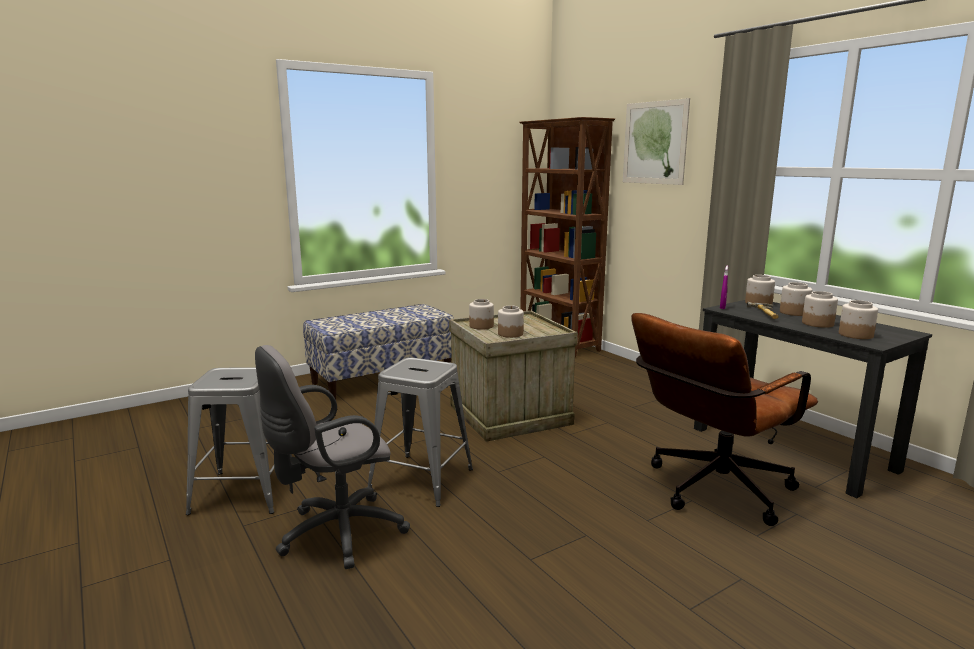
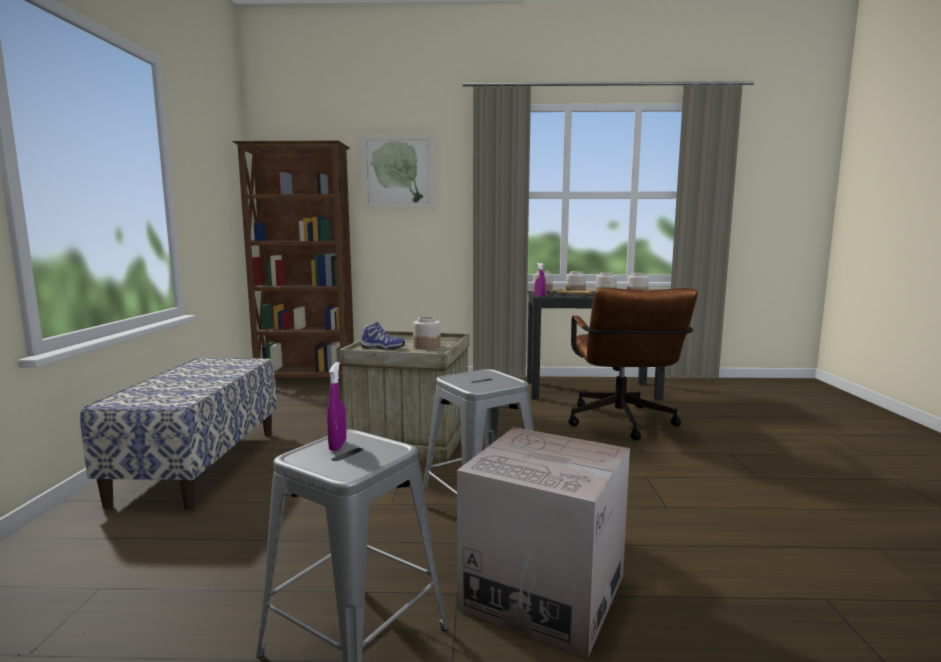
camera: 55 degrees left, 5 degrees down
(241, 373) = (337, 446): none -> purple spray bottle
(335, 534) = (544, 592): grey office chair -> cardboard box
(481, 326) = (382, 348): jar -> shoe

